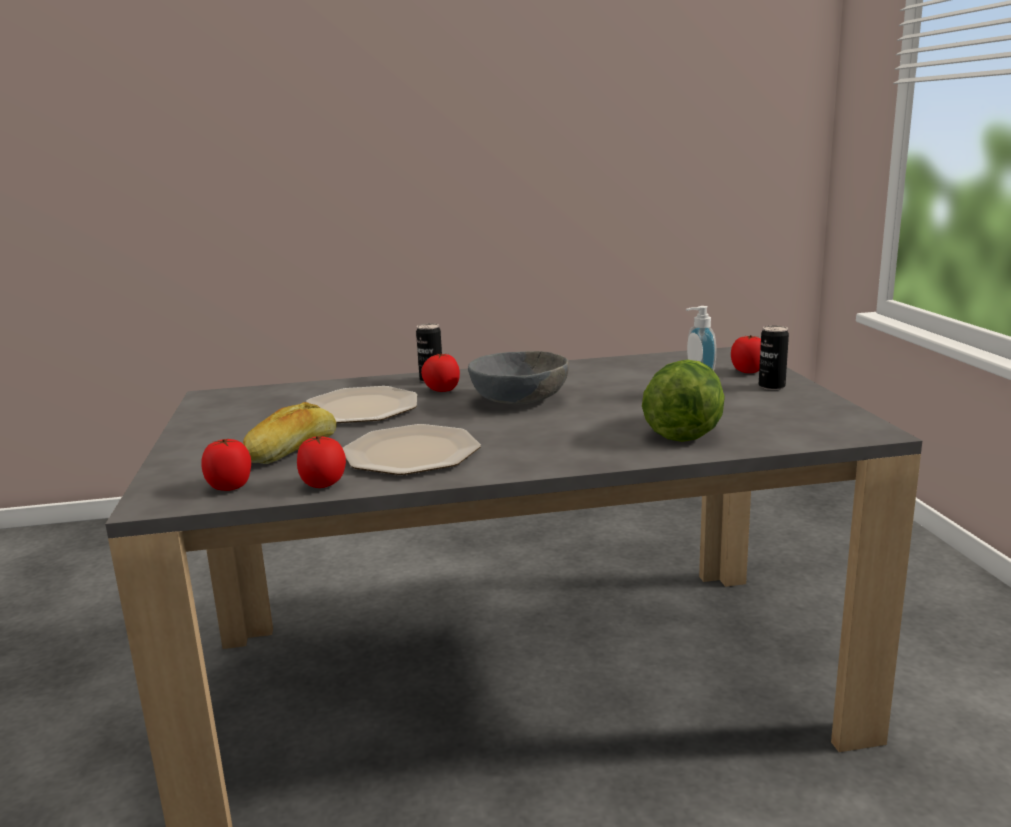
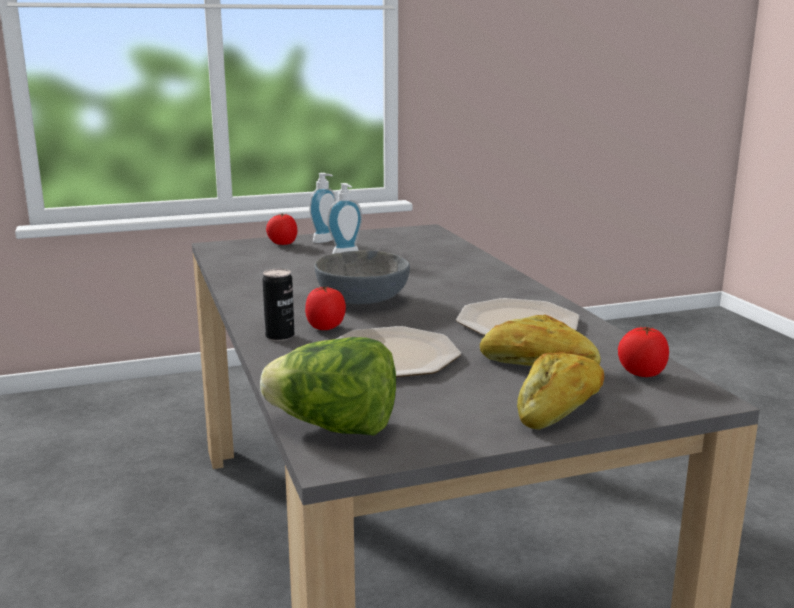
camera: 100 degrees left, 0 degrees up
(202, 450) = (560, 408): none -> bread
(323, 485) = (608, 342): tomato -> none
(684, 431) = (435, 259): lettuce -> lettuce (334, 428)
(771, 386) = (326, 241): can -> soap dispenser

